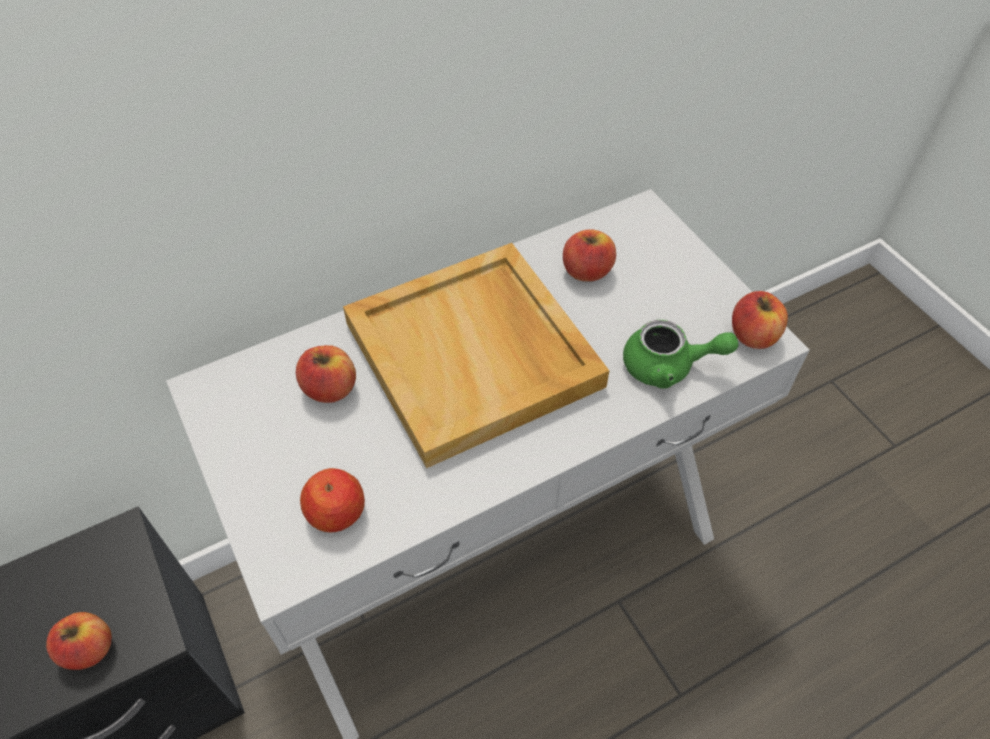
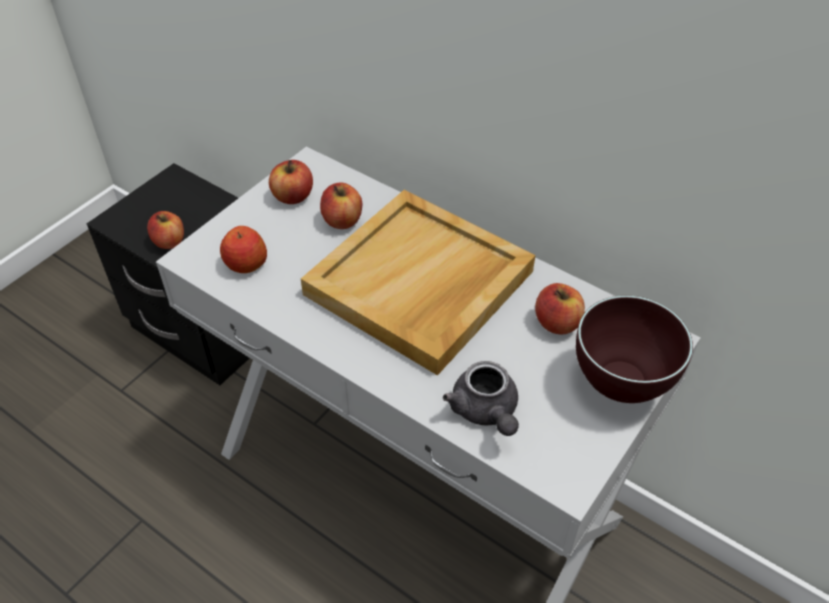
camera: 65 degrees right, 5 degrees down
(668, 367) = (486, 412): green teapot -> grey teapot
(678, 262) = (618, 384): none -> brown bowl
(753, 335) = (566, 468): apple -> apple (293, 196)

